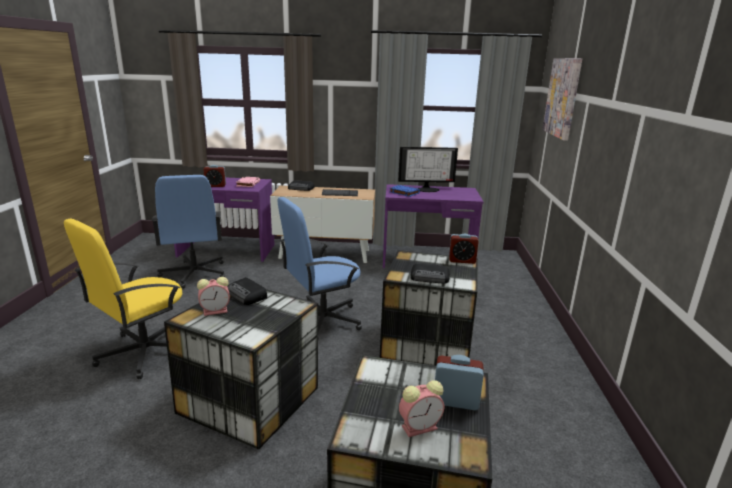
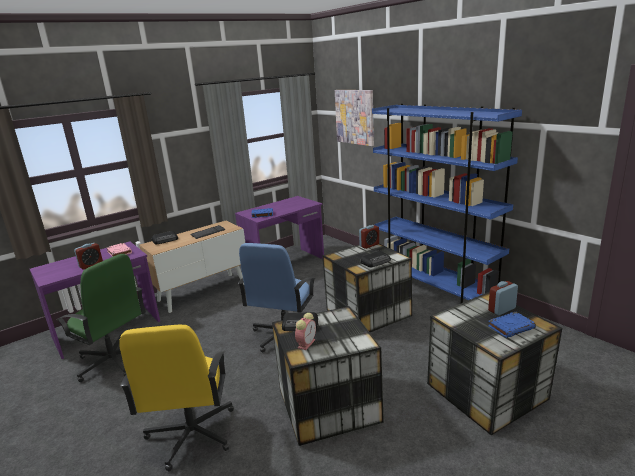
camera: 40 degrees left, 0 degrees up
(194, 274) = (113, 361): blue office chair -> green office chair
(420, 426) = (511, 327): alarm clock -> blue book
(427, 189) = (271, 207): monitor -> none
(550, 362) = (434, 289): none -> blue bookcase

